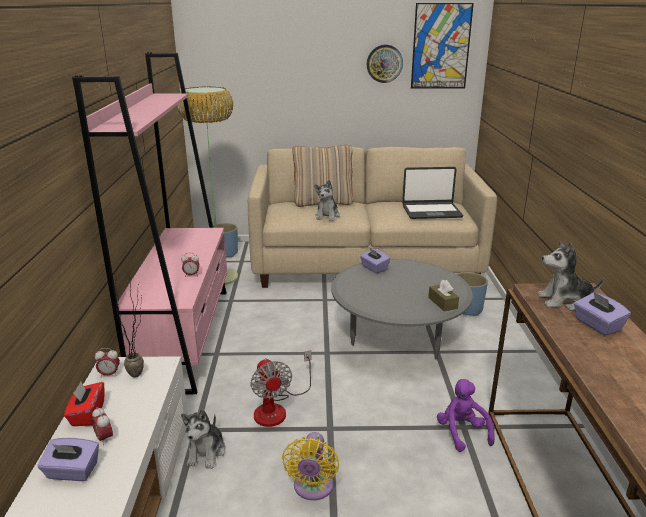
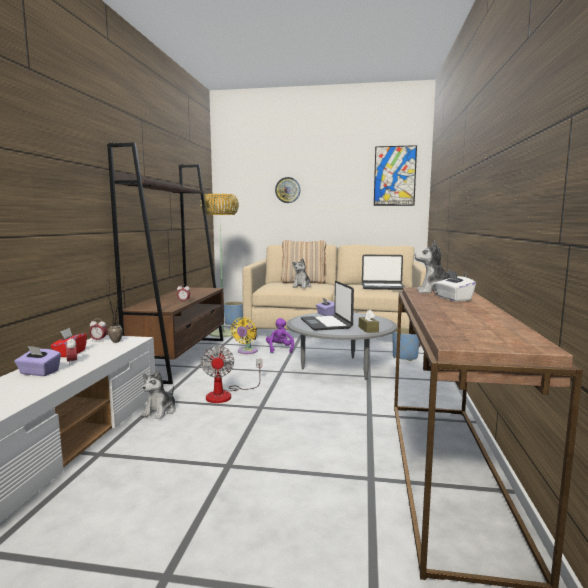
camera: 10 degrees right, 15 degrees down
(184, 336) = (180, 357): pink bookcase -> brown bookcase
(312, 488) = (228, 435): yellow fan -> yellow fan (246, 351)
(384, 63) = (353, 188): wall clock -> wall clock (287, 190)
(385, 293) = (326, 323): none -> laptop
(462, 432) = (366, 417): purple plush toy -> purple plush toy (280, 349)
(597, 325) = (453, 299): purple tissue box -> white tissue box

